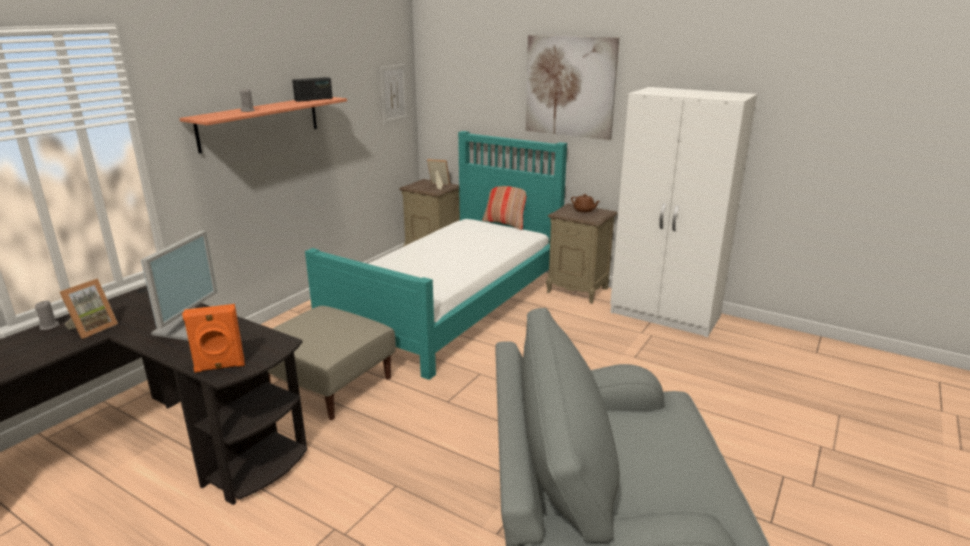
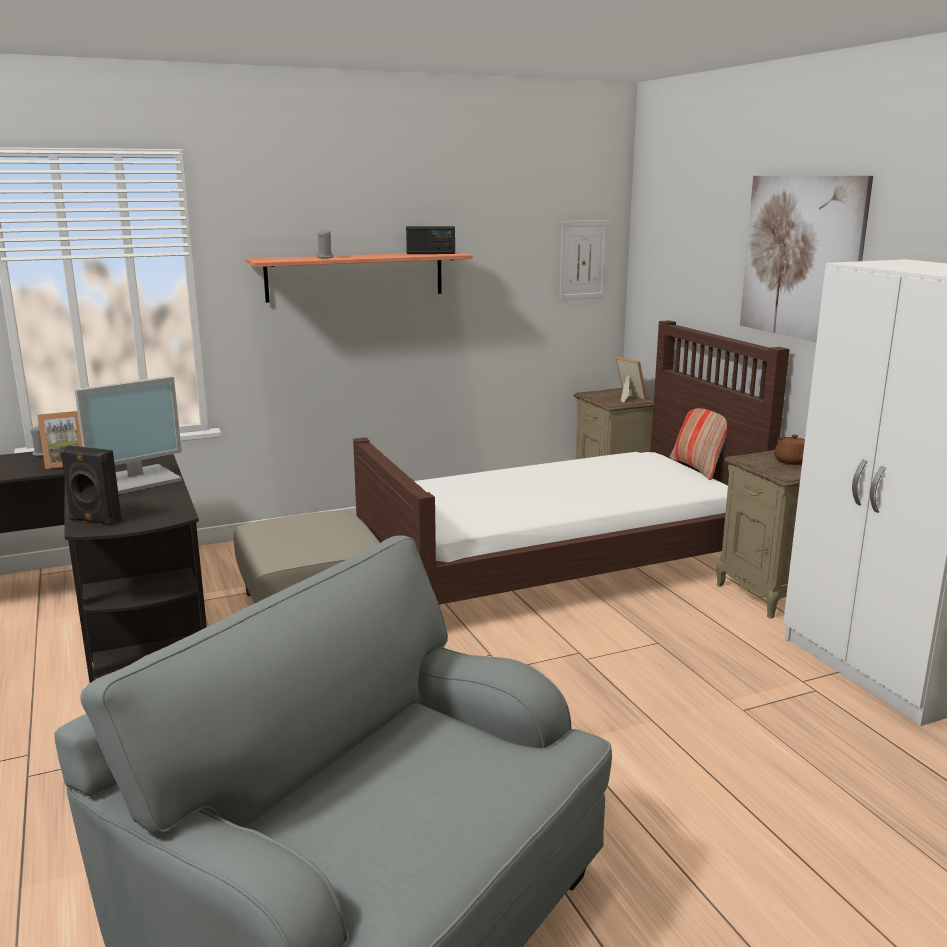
camera: 35 degrees right, 5 degrees down
(220, 367) = (94, 521): orange speaker -> black speaker
(451, 304) = (560, 563): turquoise bed -> brown bed

